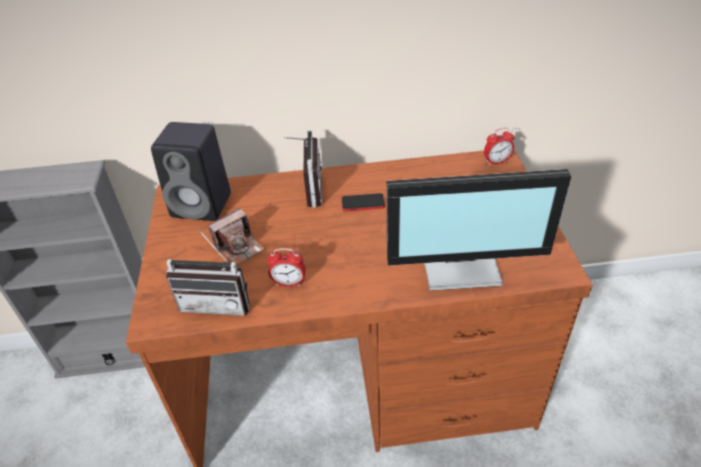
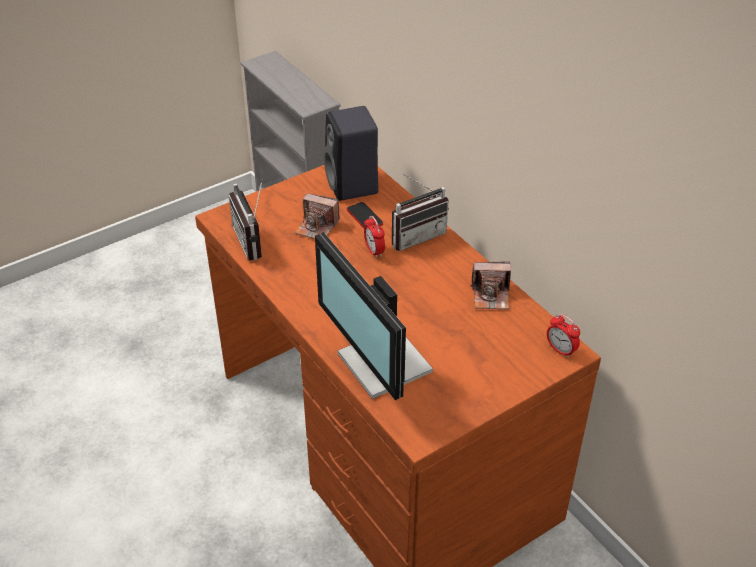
camera: 60 degrees right, 0 degrees up
(289, 283) = (295, 270): alarm clock -> alarm clock (374, 251)
(363, 203) = (422, 276): phone -> phone (364, 217)
(414, 174) = (491, 296): none -> camera

